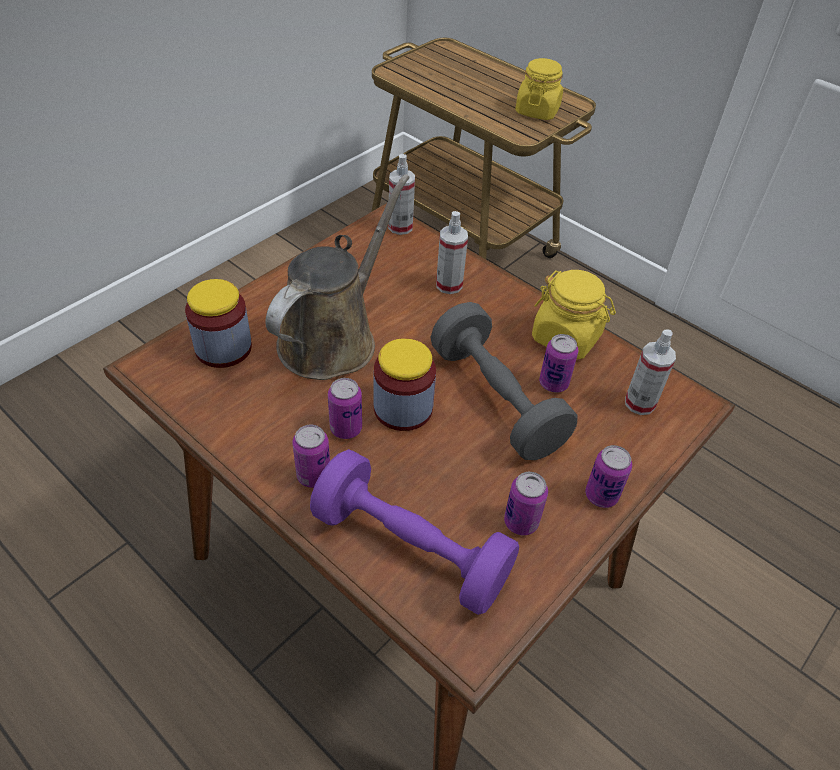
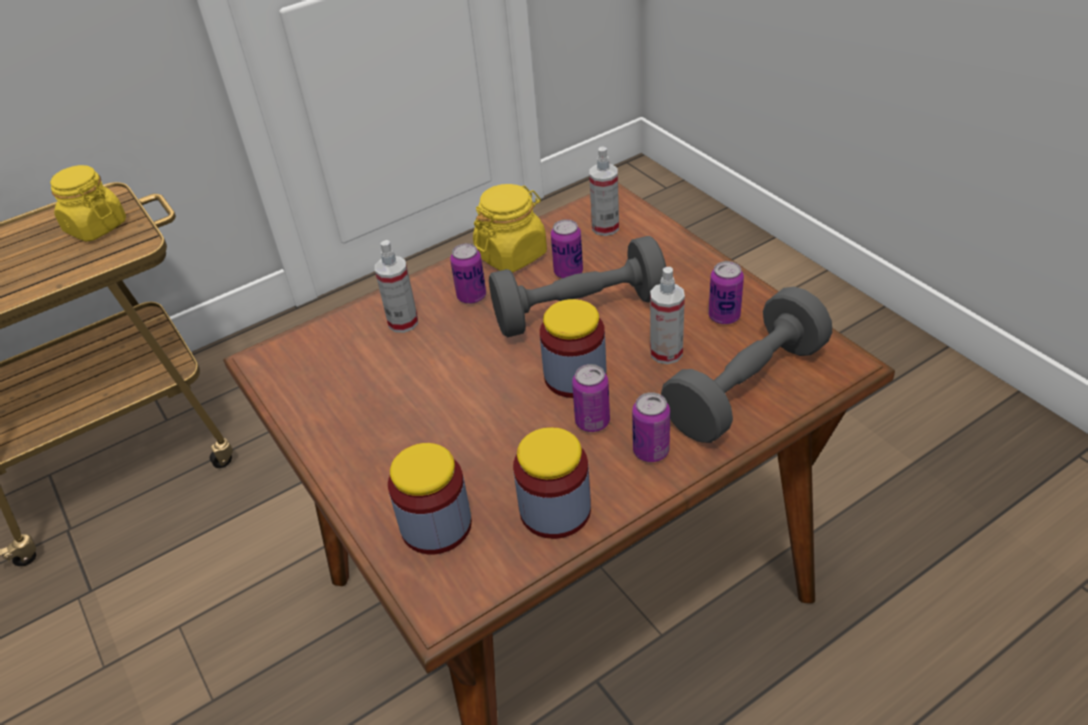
camera: 70 degrees left, 5 degrees down
(240, 417) = (555, 510): none -> jar
(333, 338) = (453, 423): brown watering can -> none
(400, 227) = (282, 350): spray bottle -> spray bottle (666, 353)
(411, 548) = (746, 388): purple dumbbell -> grey dumbbell
(601, 495) = (702, 267): can -> can (471, 296)

